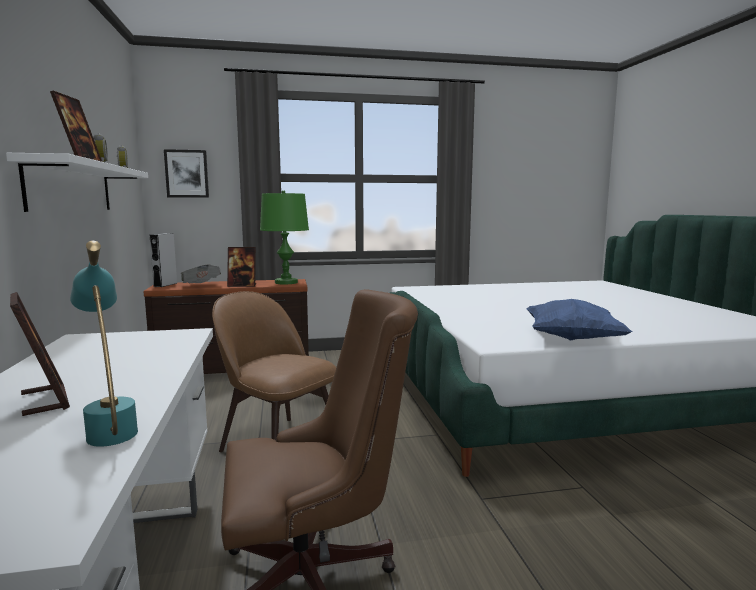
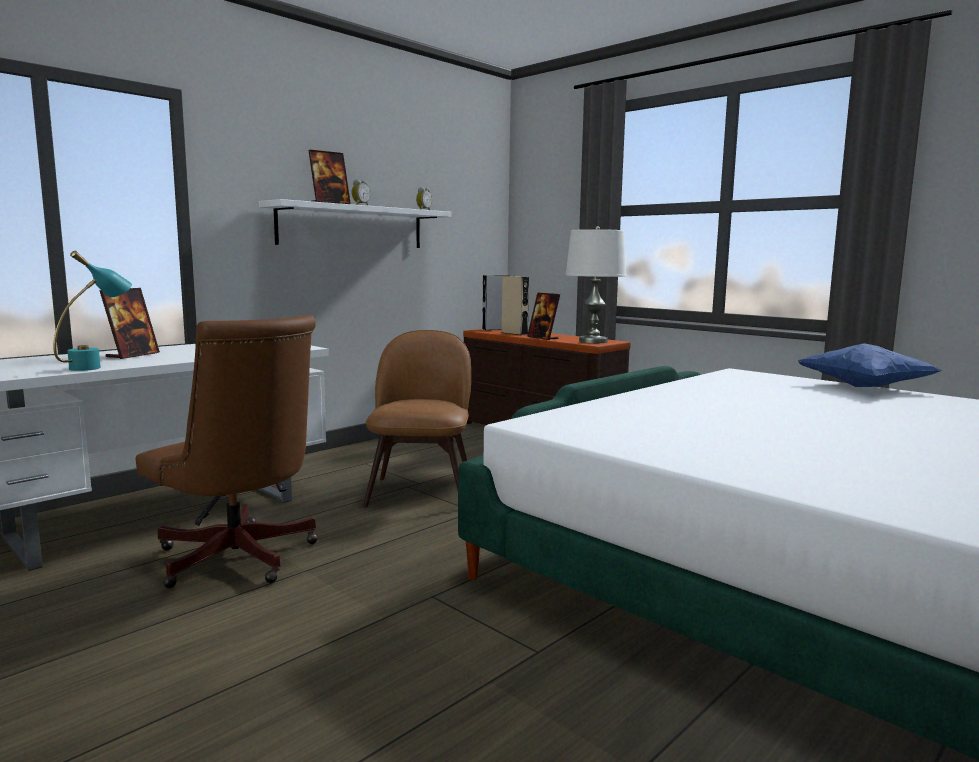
camera: 55 degrees right, 0 degrees up
(187, 174) = (542, 211): picture -> none
(201, 285) = (514, 333): newspaper -> beige speaker
(286, 282) = (592, 341): green table lamp -> white table lamp
(572, 339) = (634, 447): blue pillow -> blue pillow (864, 387)

